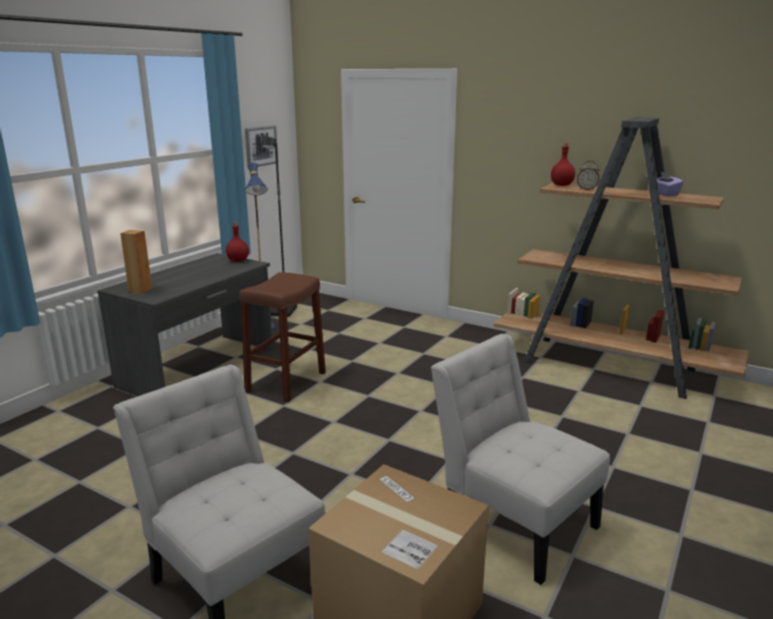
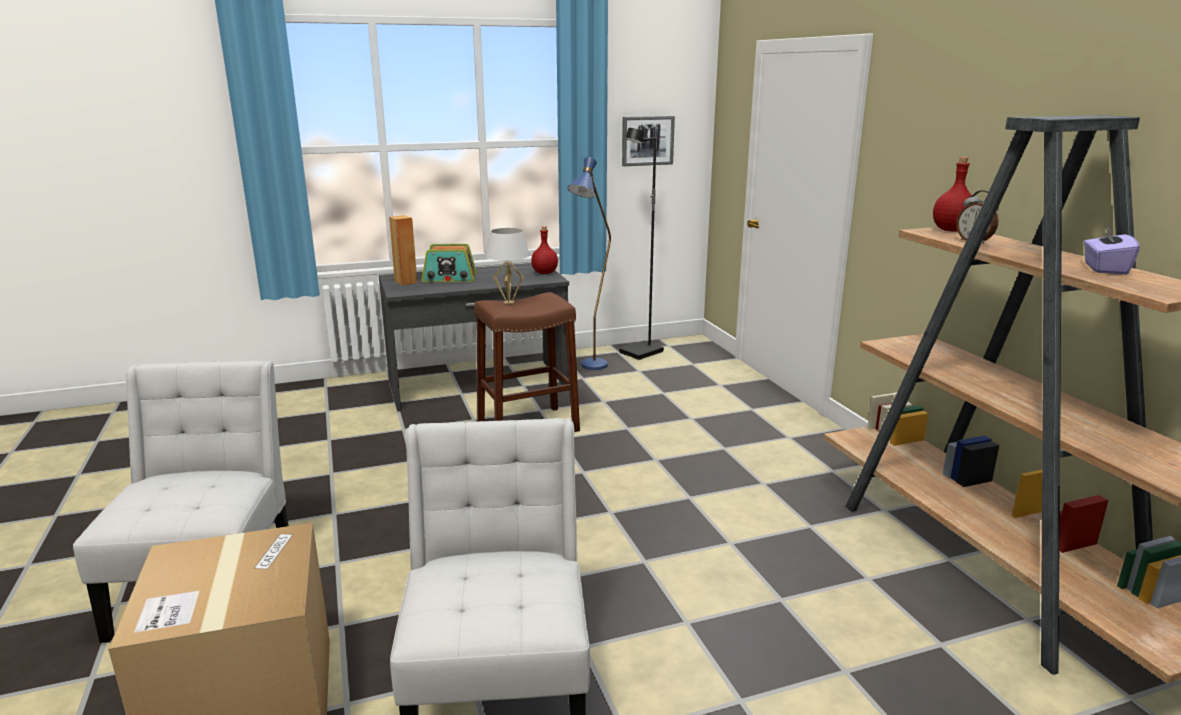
camera: 40 degrees right, 0 degrees up
(171, 279) = (449, 278): none -> radio
(269, 285) = (509, 302): none -> white table lamp

